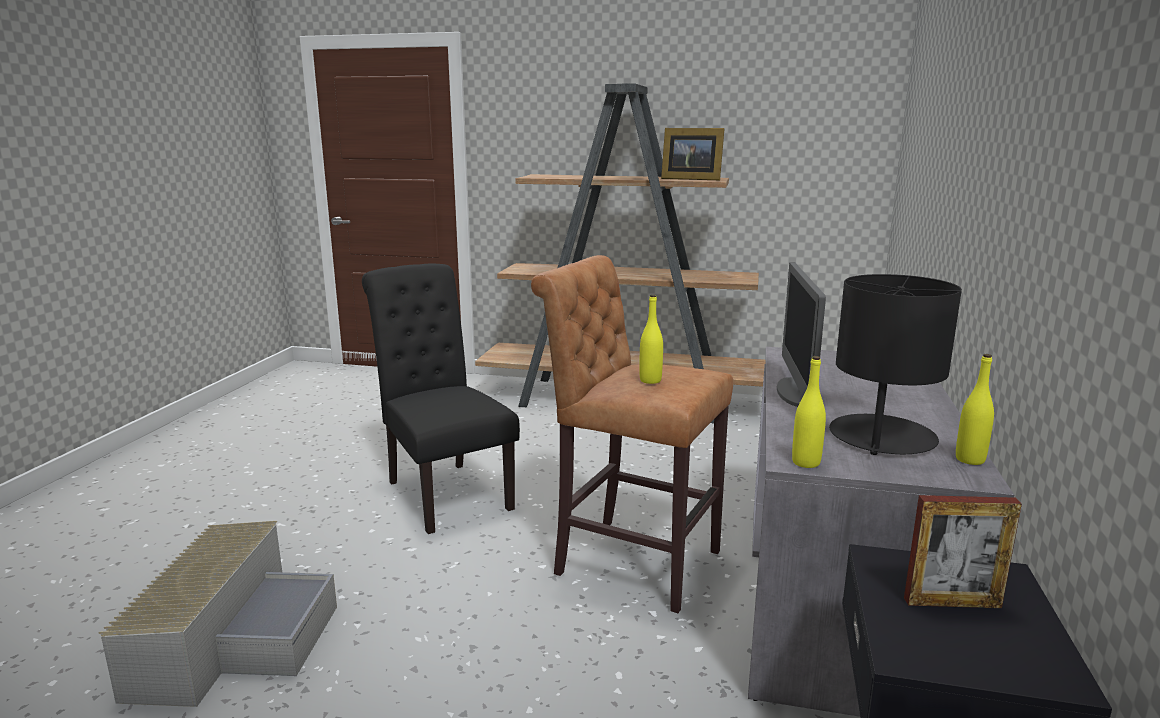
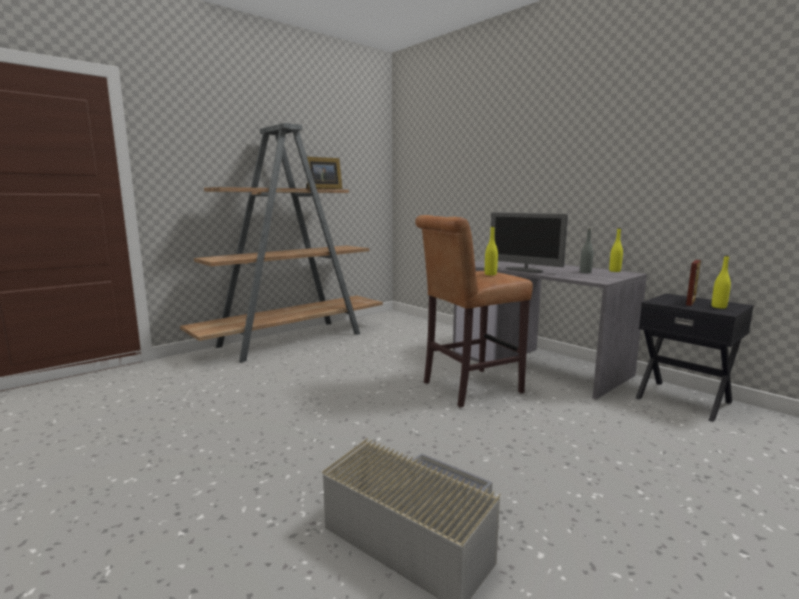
camera: 55 degrees left, 5 degrees down
(444, 492) = (318, 411): black chair -> none
(806, 462) = (603, 280): yellow bottle -> yellow bottle (719, 307)
(881, 437) = (585, 272): black table lamp -> grey bottle

